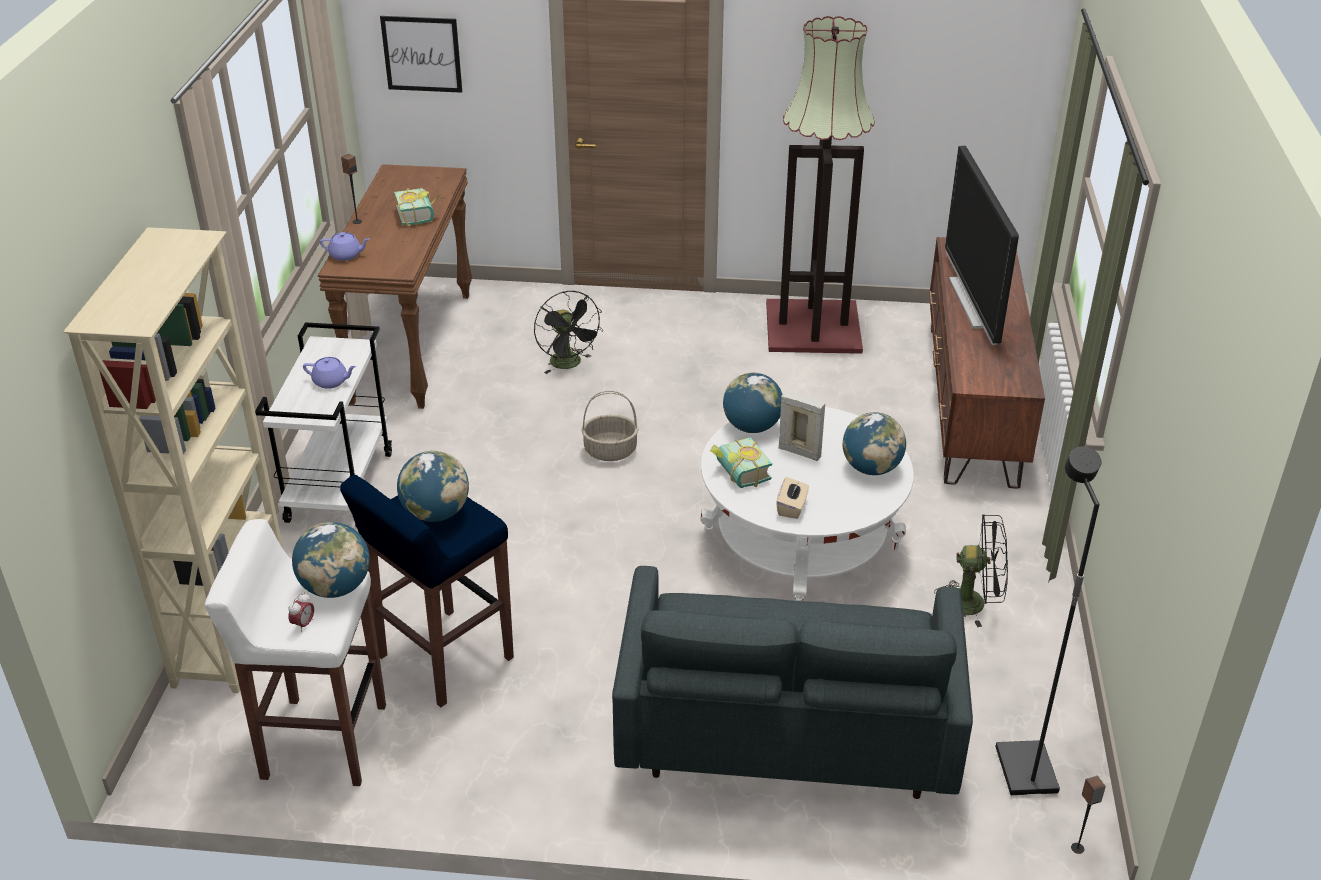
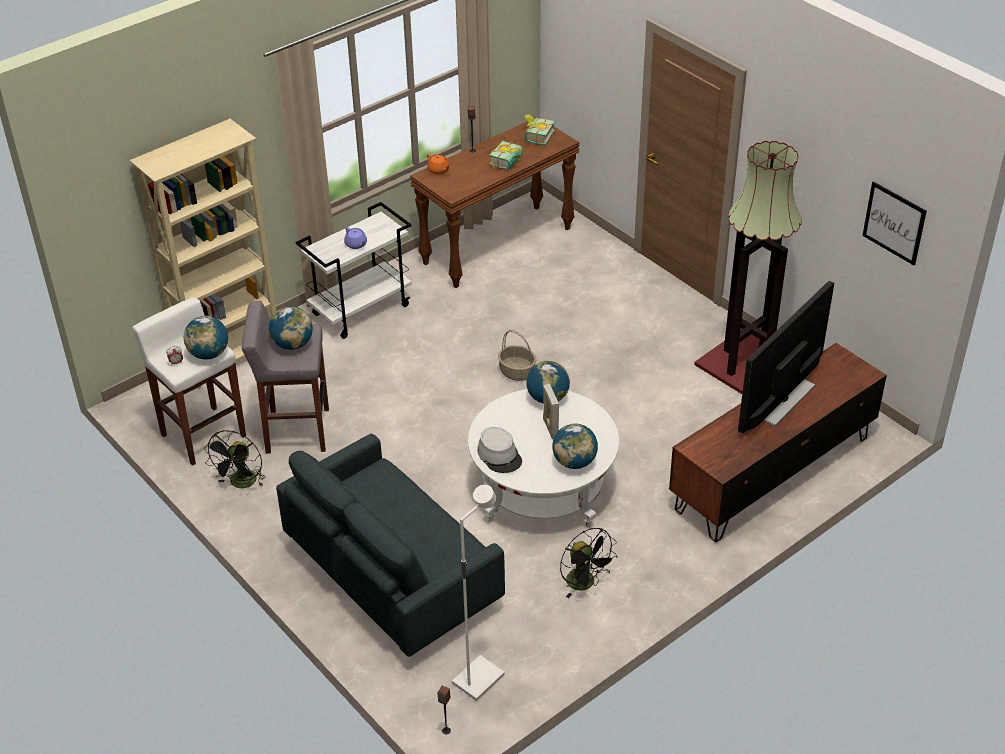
camera: 45 degrees right, 5 degrees up
(346, 255) = (438, 170): purple teapot -> orange teapot
(422, 54) = (576, 53): picture -> picture (894, 223)
(443, 658) = (296, 431): blue stool -> grey stool
(569, 364) = (566, 306): black fan -> black fan (241, 484)
(738, 475) = (500, 420): book -> book (536, 137)
(792, 508) = (499, 455): beige tissue box -> grey hat
(1024, 770) = (478, 678): black floor lamp -> white floor lamp

